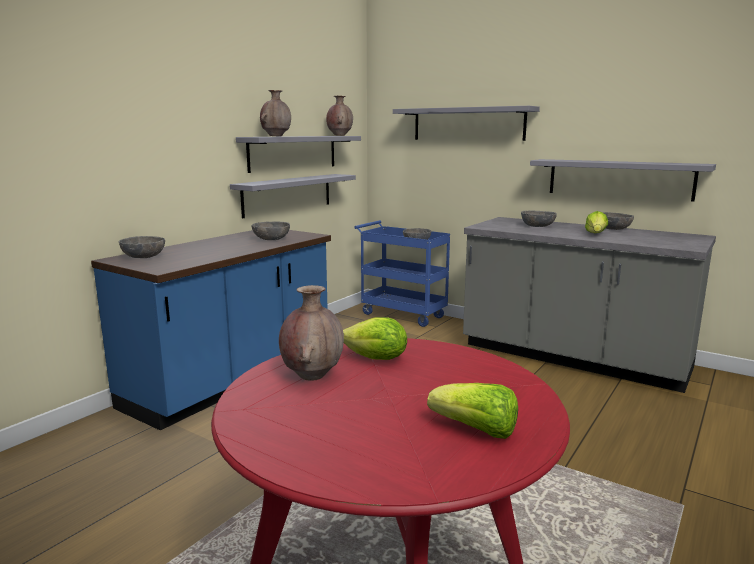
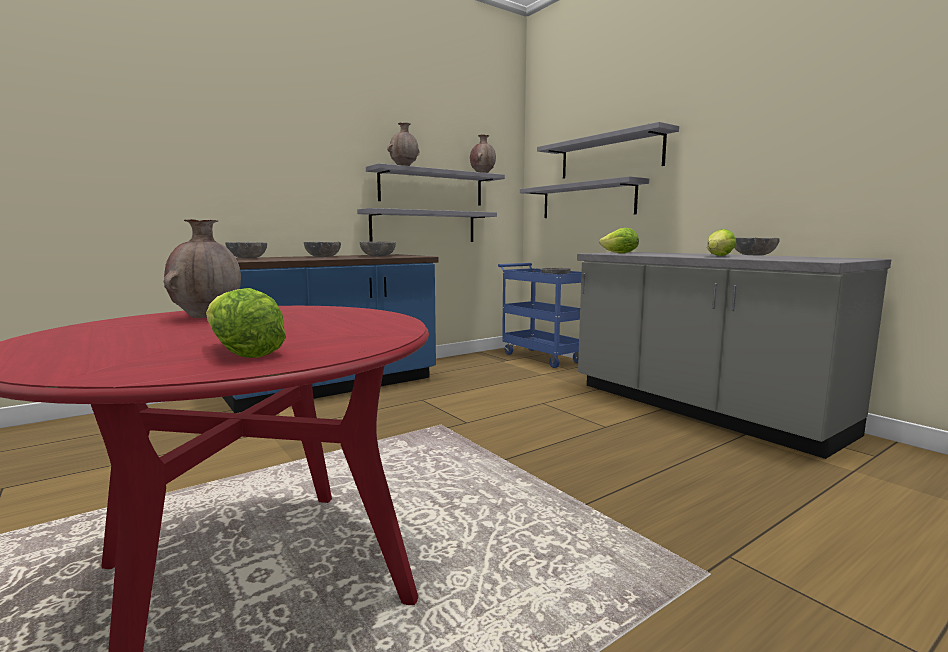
camera: 20 degrees right, 5 degrees down
(376, 359) = (293, 314): lettuce -> lettuce (620, 253)
(537, 226) = (662, 253): grey bowl -> grey bowl (323, 256)
(619, 179) = (767, 197): grey shelf -> grey shelf (587, 200)

